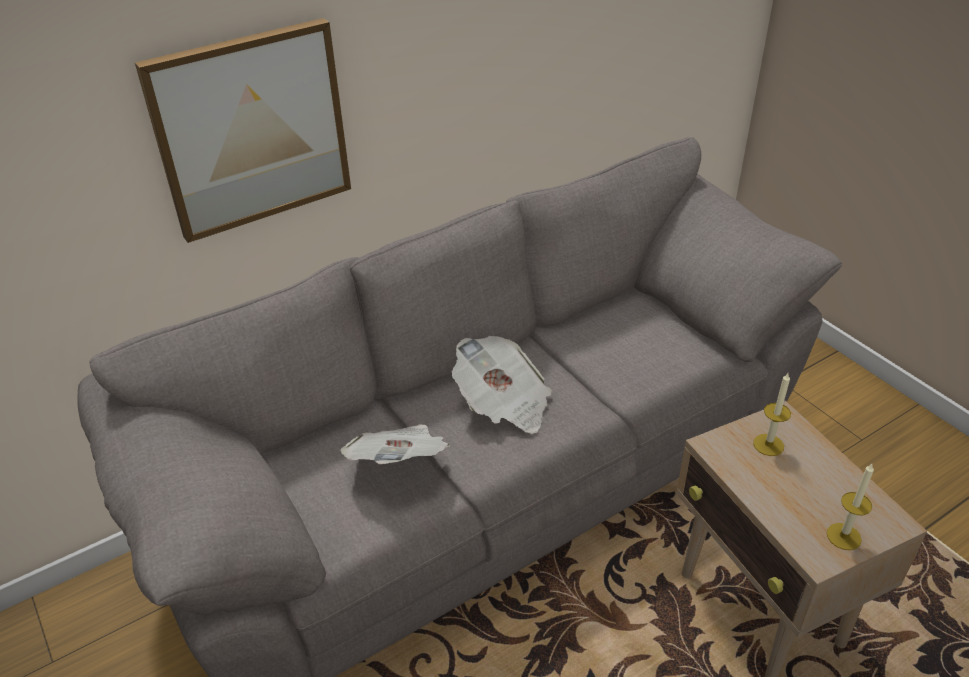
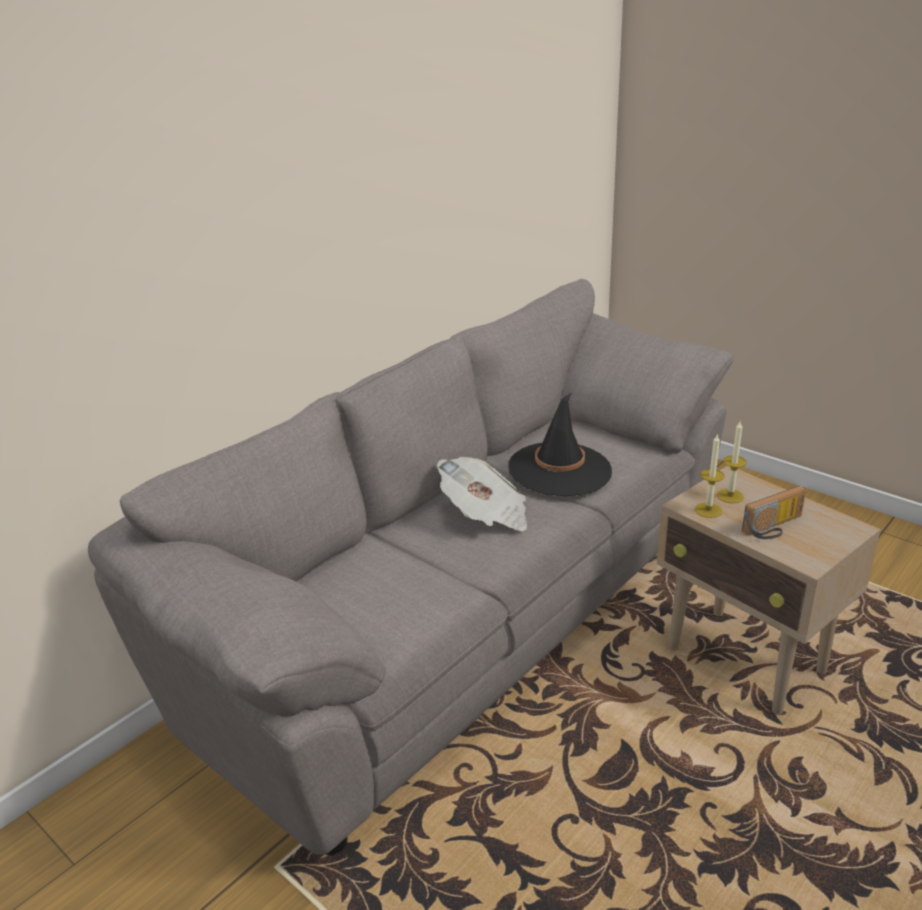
camera: 15 degrees left, 10 degrees down
(251, 129) = (235, 279): picture -> none
(400, 463) = (413, 574): newspaper -> none
(605, 361) = (560, 469): none -> black hat
(800, 500) = (775, 528): none -> radio
(843, 536) = (820, 544): candle -> candle (708, 510)

